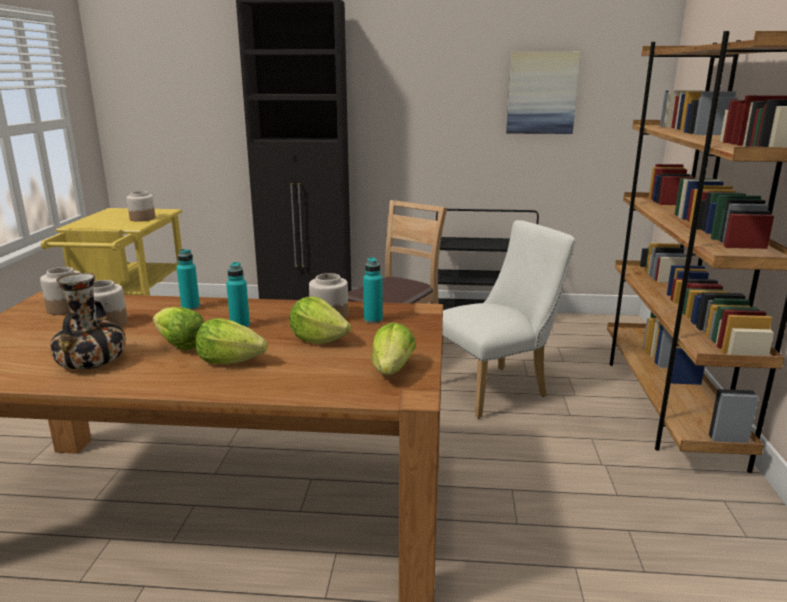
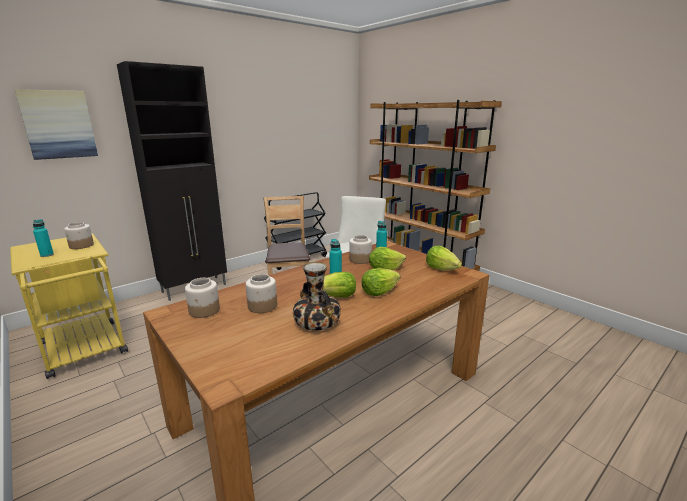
camera: 45 degrees left, 0 degrees up
(190, 307) = (282, 280): turquoise bottle -> turquoise bottle (47, 255)
(541, 93) = (306, 127): picture -> picture (58, 124)

